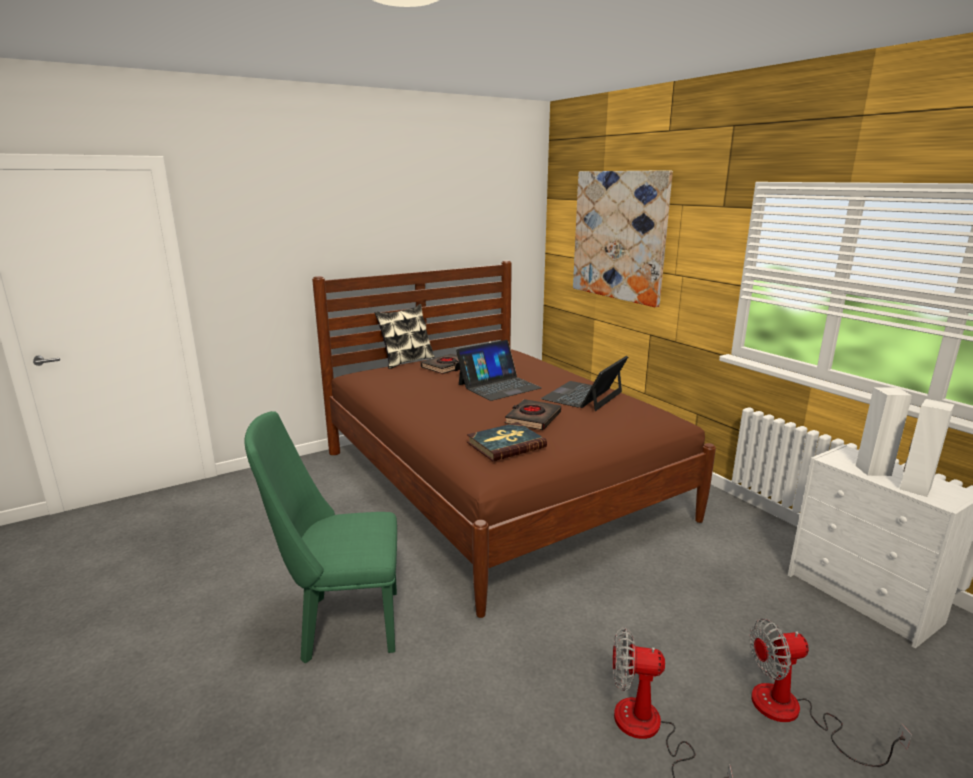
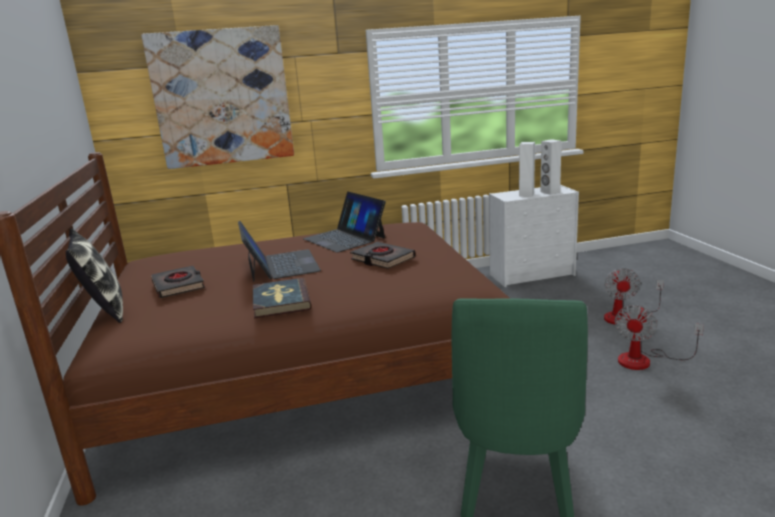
camera: 70 degrees left, 0 degrees up
(506, 445) = (434, 273): book -> book (280, 301)

